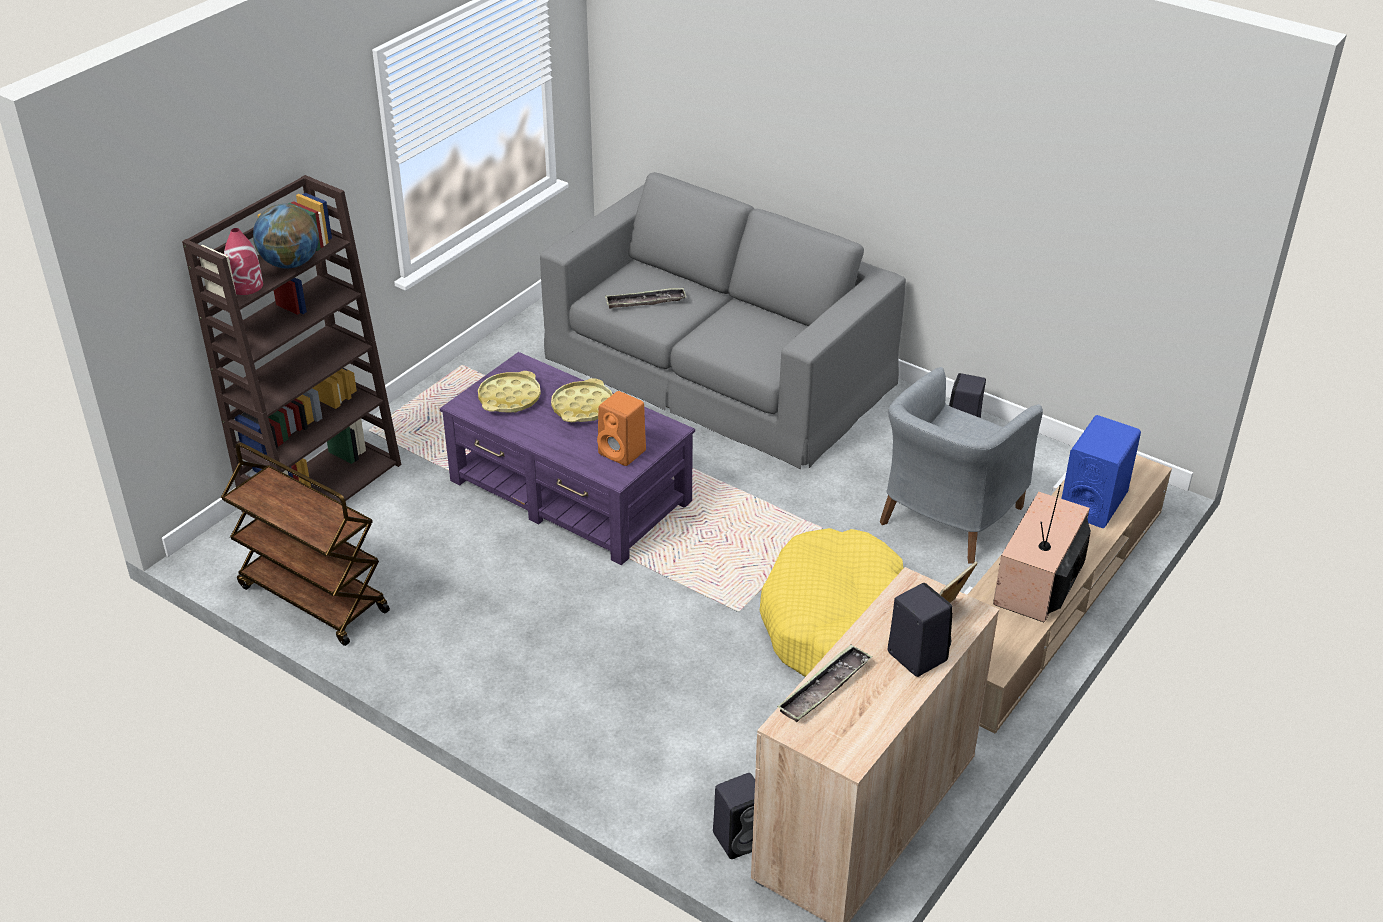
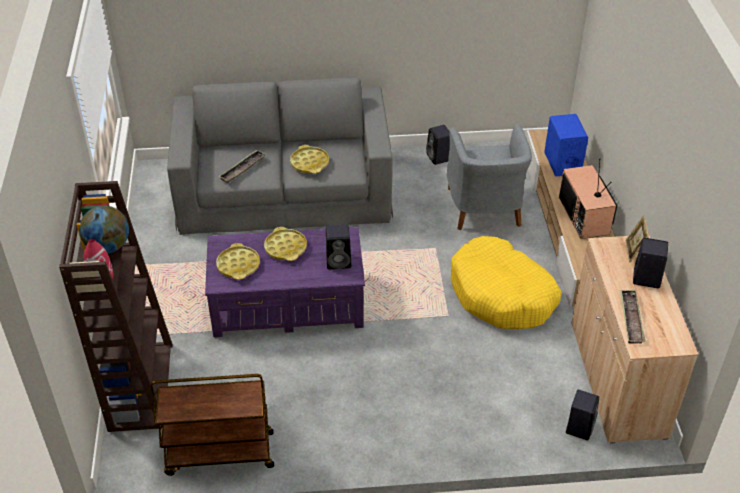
camera: 40 degrees left, 5 degrees up
(623, 452) = (339, 261): orange speaker -> black speaker
(730, 332) = (310, 163): none -> yellow tray

